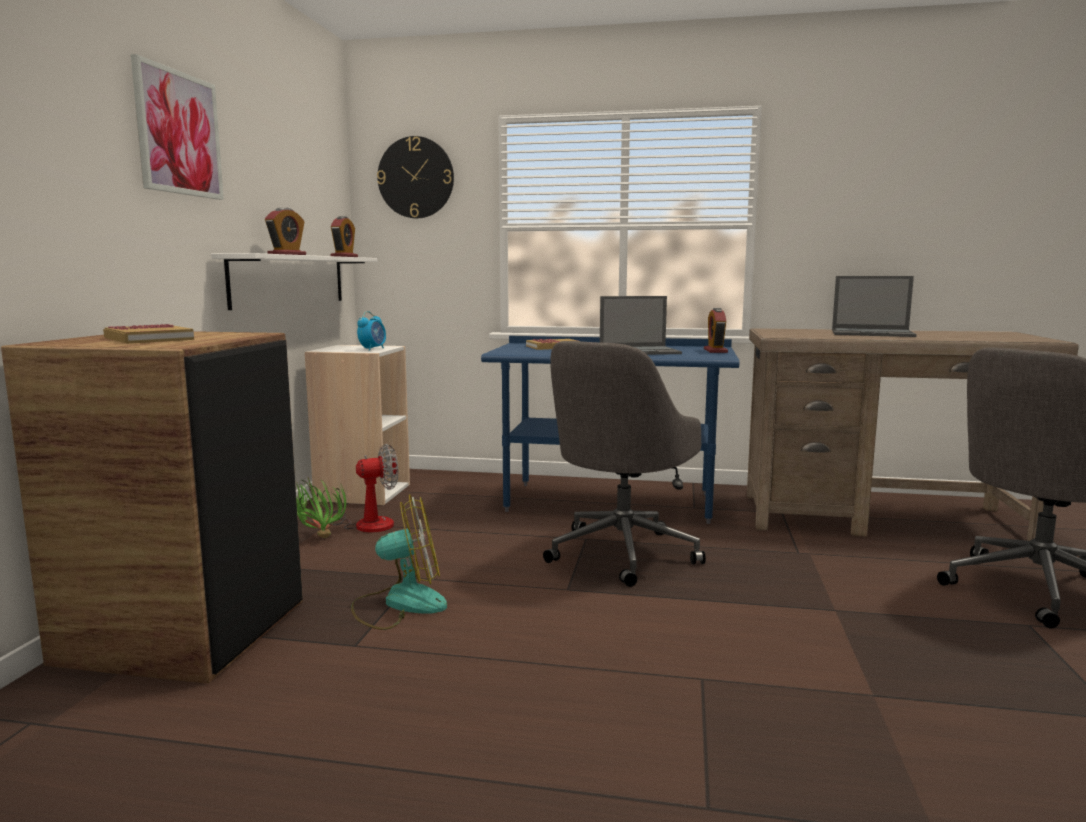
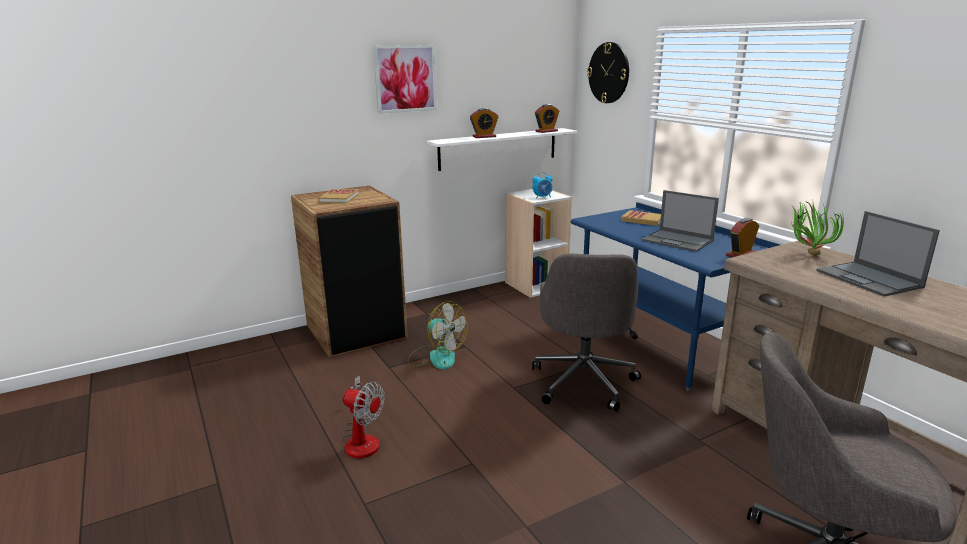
camera: 50 degrees right, 10 degrees up
(317, 538) = (468, 306): potted plant -> potted plant (806, 254)
(364, 523) = (501, 305): fan -> fan (362, 439)
(622, 554) = (584, 383): grey office chair -> grey office chair turned 75 degrees counterclockwise

